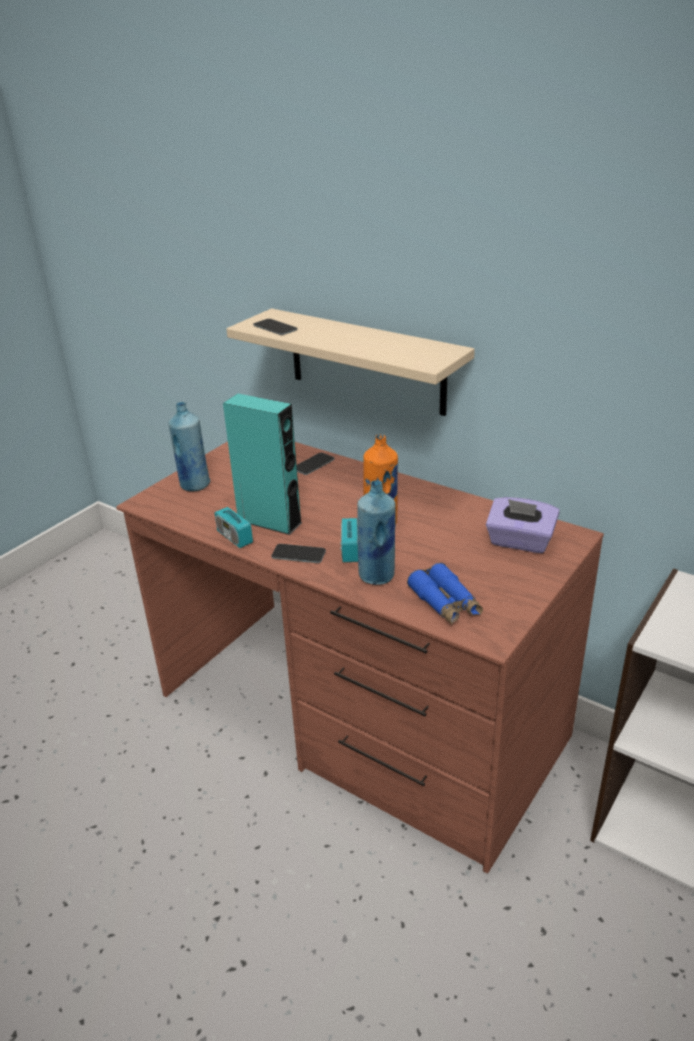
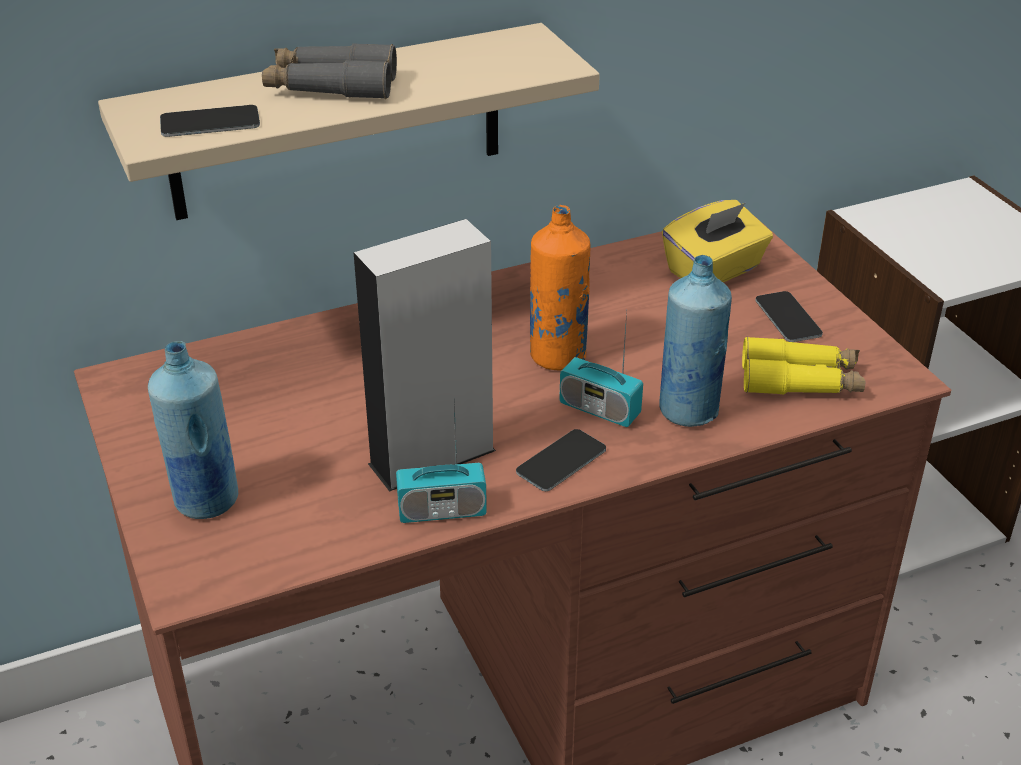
camera: 60 degrees left, 5 degrees up
(269, 521) = (432, 457): turquoise speaker -> grey speaker
(313, 464) = (303, 350): phone -> phone (788, 317)
(337, 334) = (331, 86): none -> grey binoculars
(445, 603) = (800, 381): blue binoculars -> yellow binoculars
(520, 542) = (714, 270): purple tissue box -> yellow tissue box

